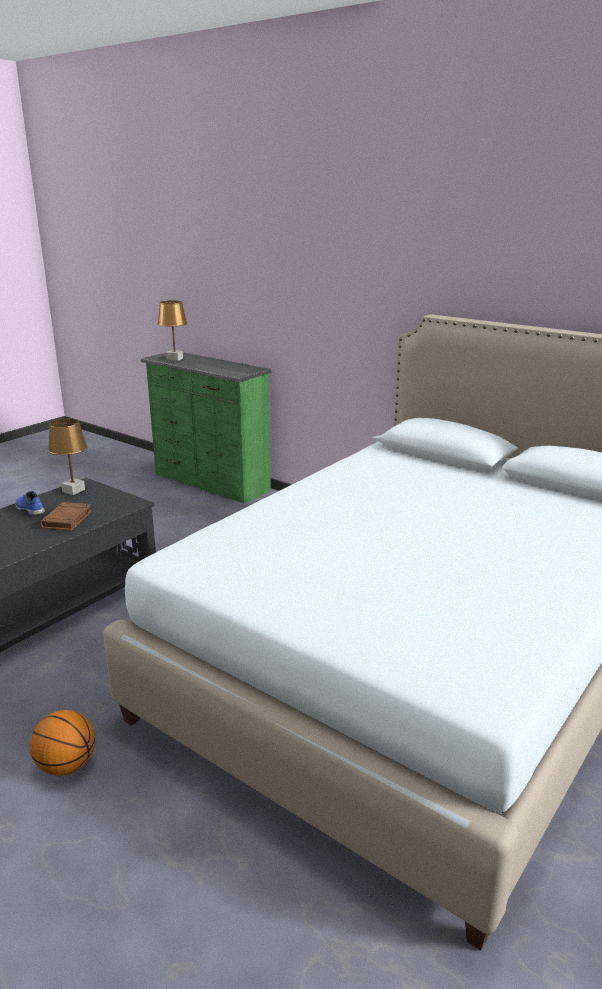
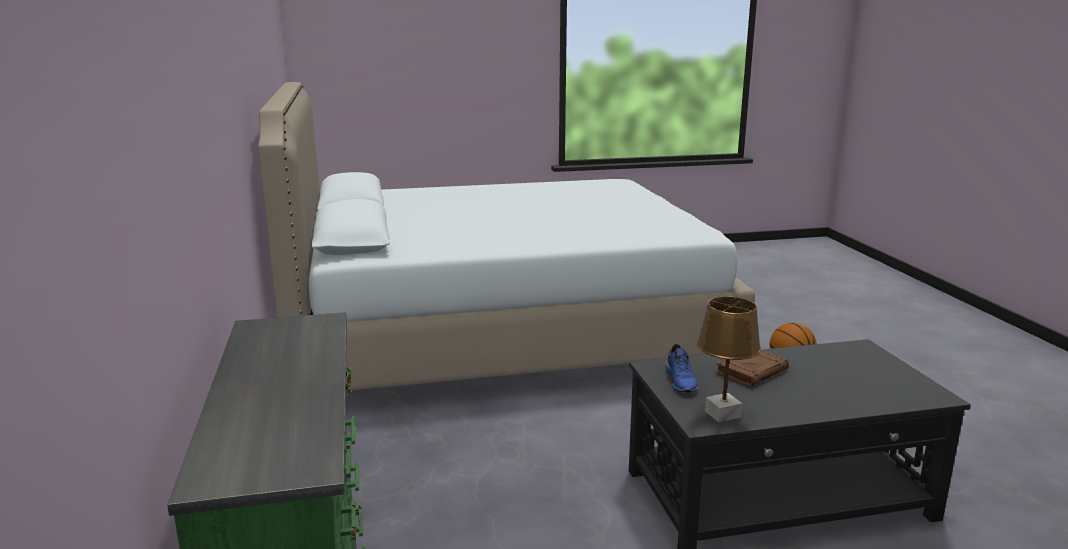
camera: 140 degrees left, 5 degrees down
(29, 510) = (798, 401): blue shoe -> blue shoe (681, 381)
(174, 359) = (286, 433): brown table lamp -> none

